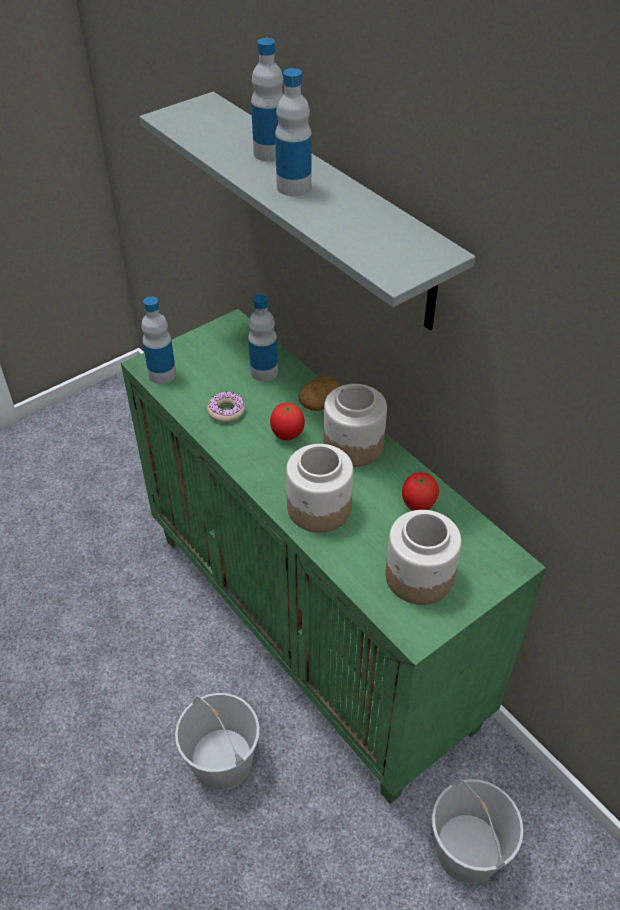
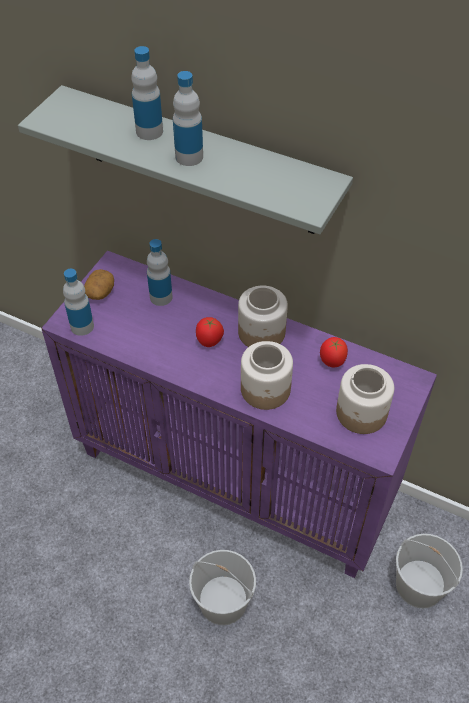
camera: 25 degrees left, 5 degrees up
(226, 411) = (152, 339): donut -> none
(313, 628) = (237, 476): green cabinet -> purple cabinet
(319, 403) = (218, 308): potato -> potato (100, 292)

